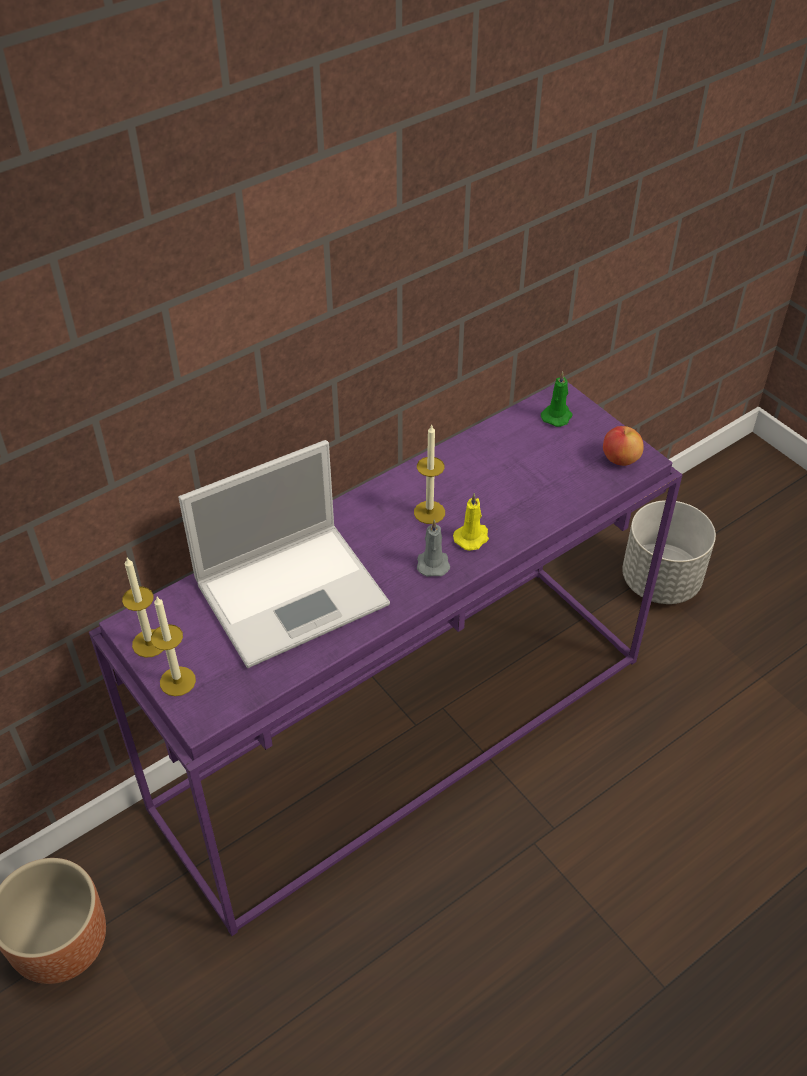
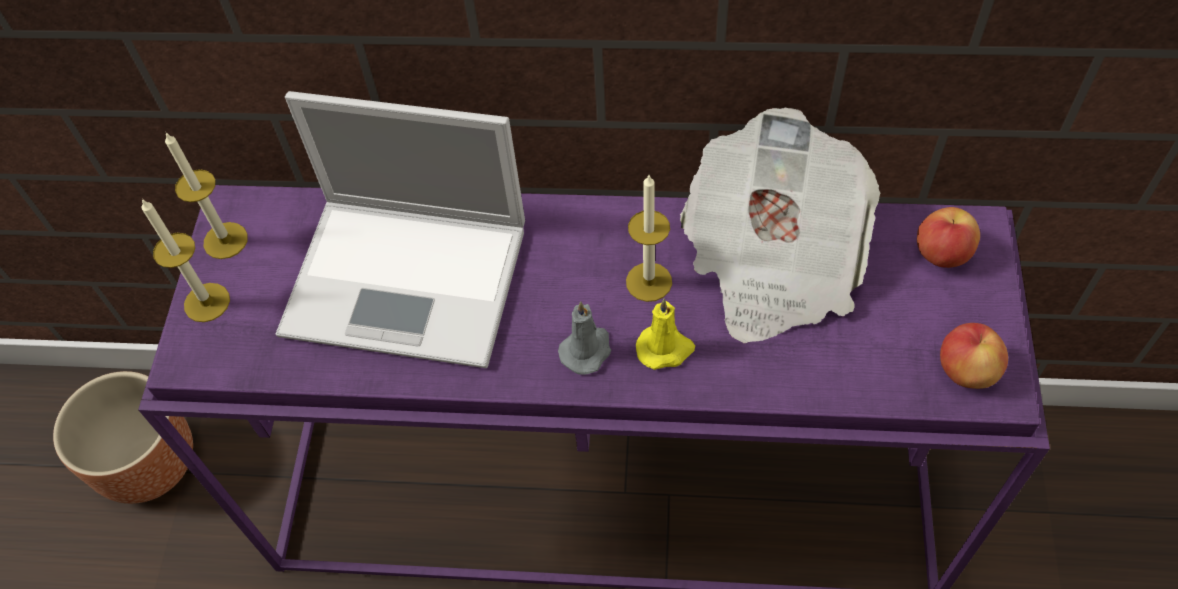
camera: 45 degrees right, 10 degrees up
(481, 465) = (772, 260): none -> newspaper
(557, 416) = (941, 254): green candle -> apple
(661, 581) = (1065, 530): grey planter -> none

